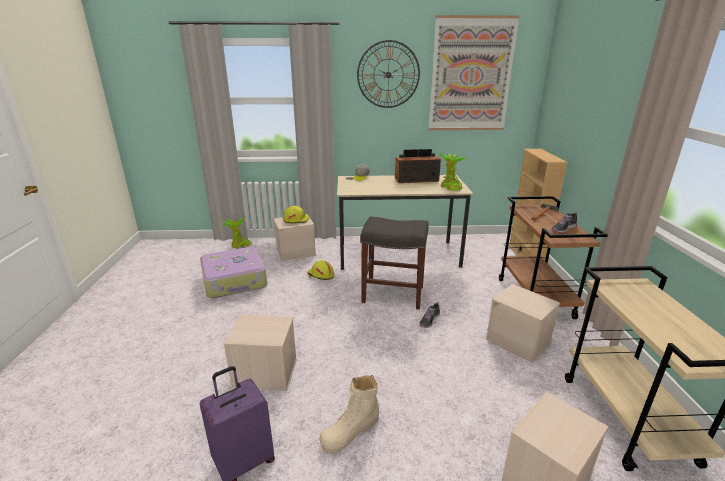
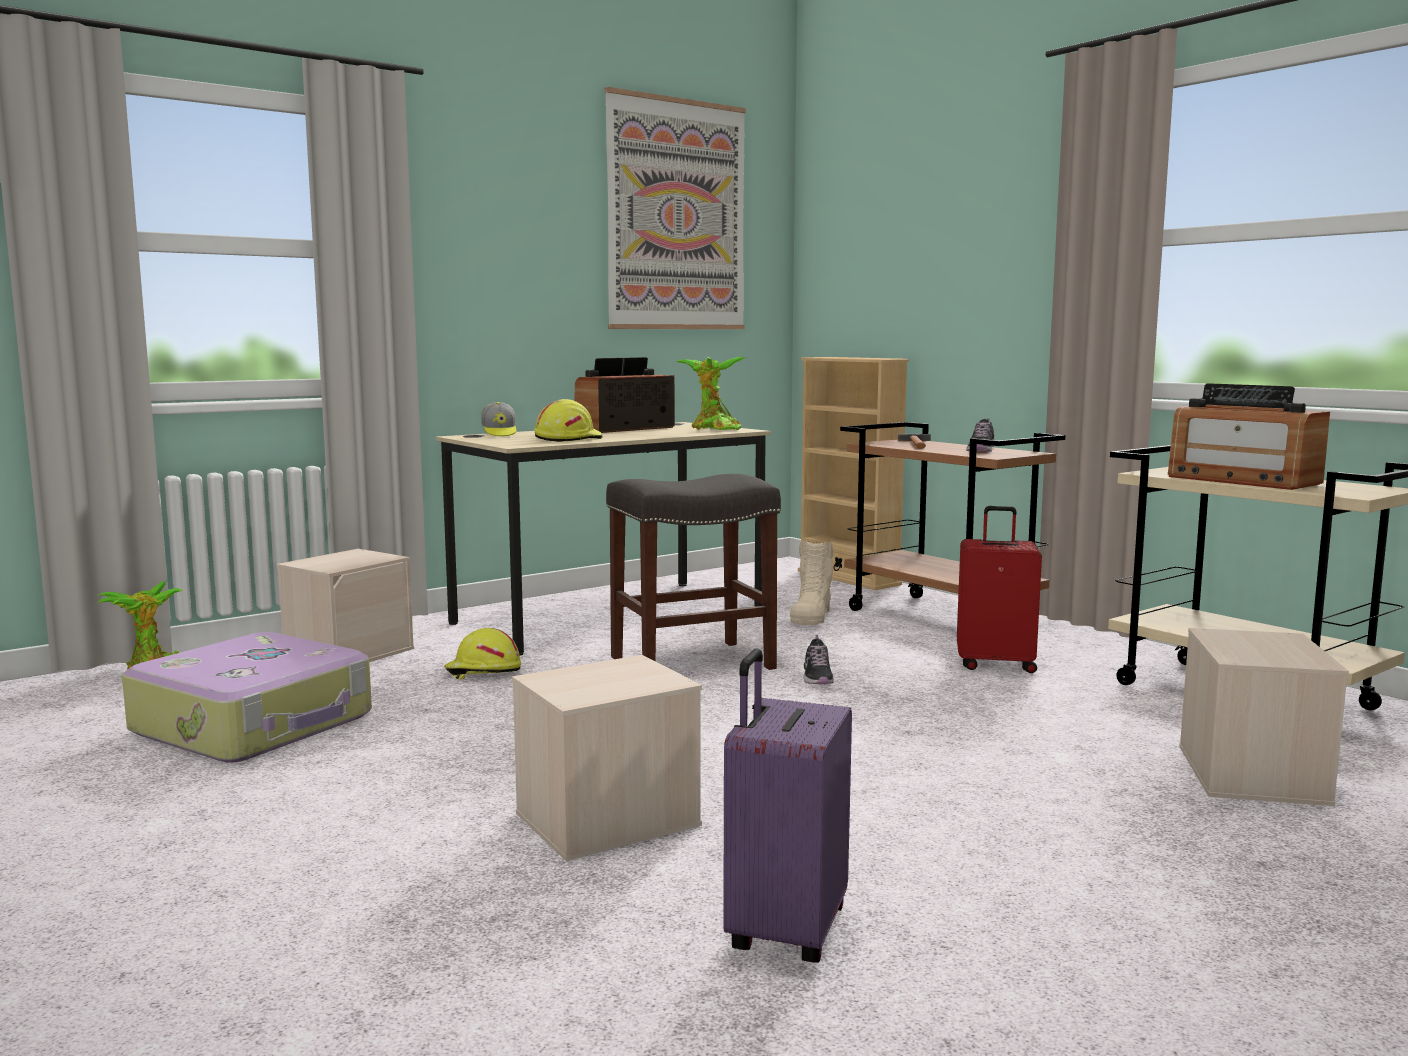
camera: 35 degrees left, 15 degrees down
(296, 219) = (347, 557): yellow hard hat -> yellow hard hat (567, 439)
(350, 430) = (912, 827): beige boot -> beige boot (811, 615)
(388, 74) = (520, 201): wall clock -> none
(518, 341) = (995, 664): beige storage box -> red suitcase
(648, 313) = (1242, 480): none -> radio

